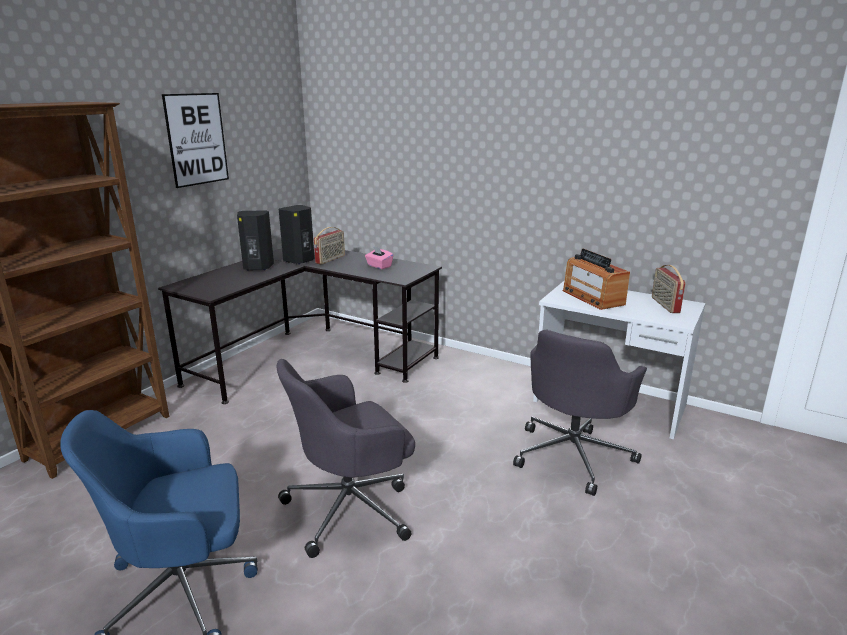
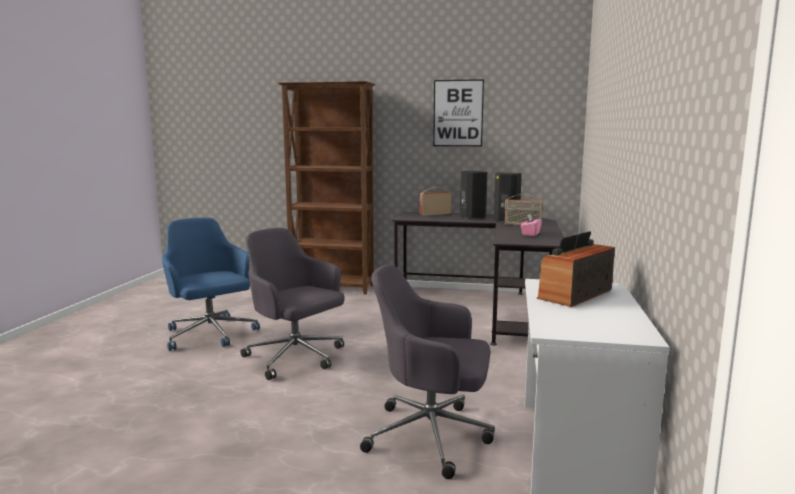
camera: 70 degrees right, 10 degrees down
(664, 305) = (609, 324): radio -> radio (435, 214)

